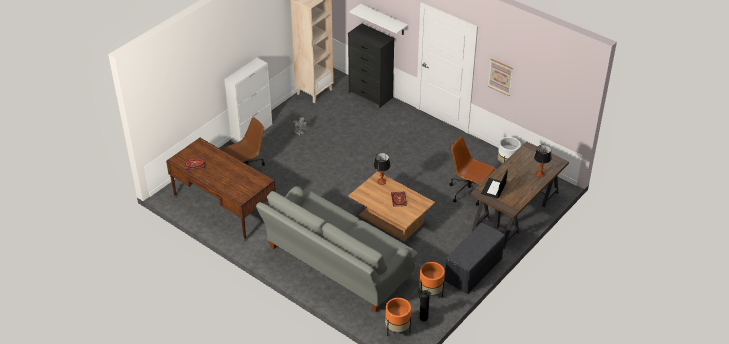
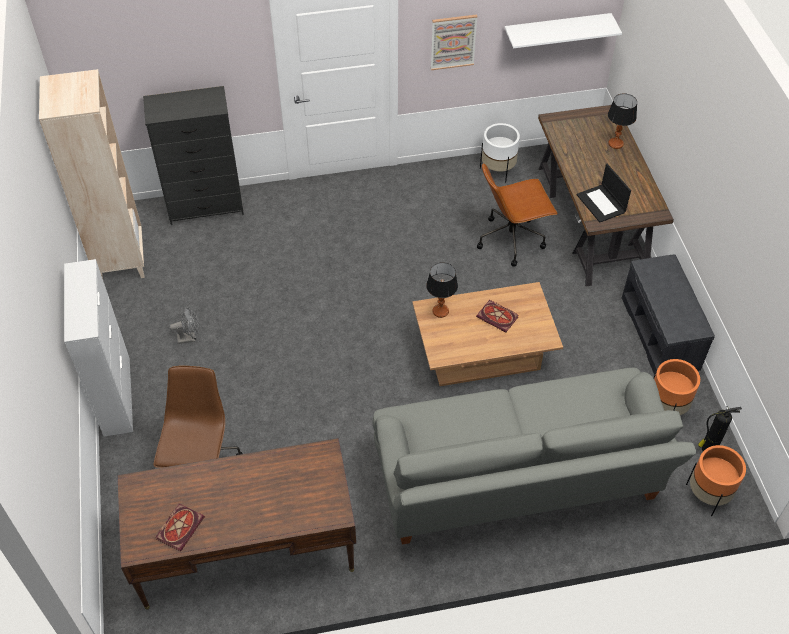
camera: 50 degrees left, 10 degrees up
(383, 20) = (191, 65): white shelf -> white shelf (556, 30)

